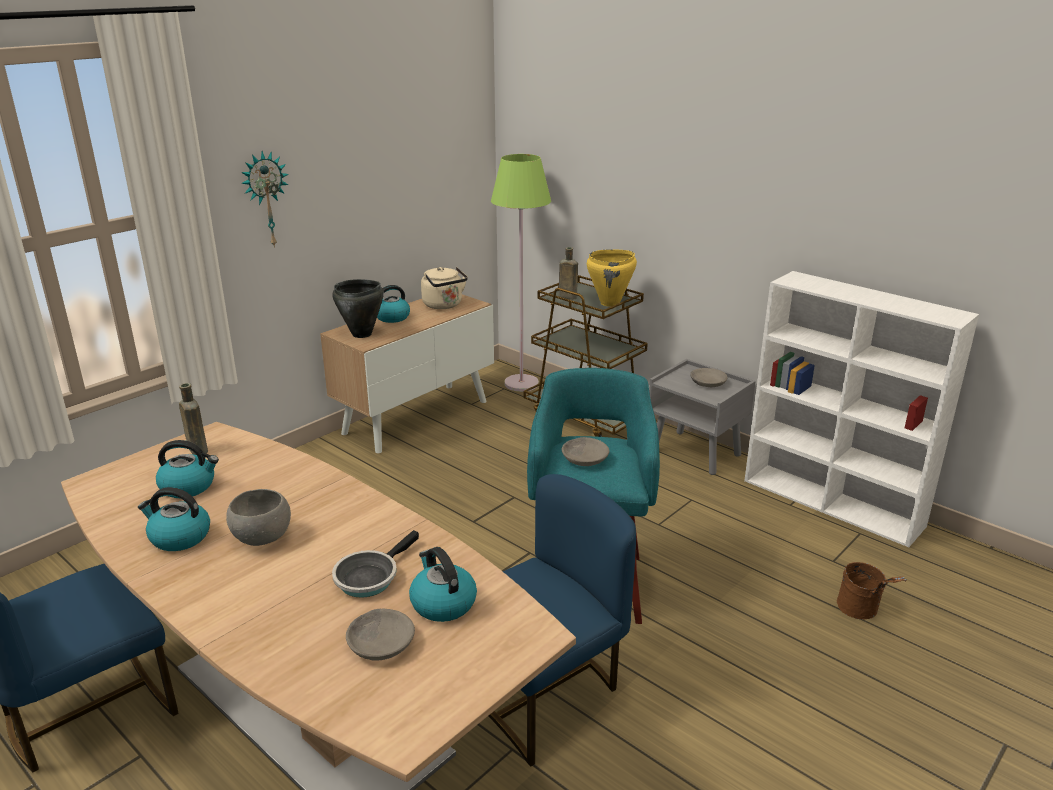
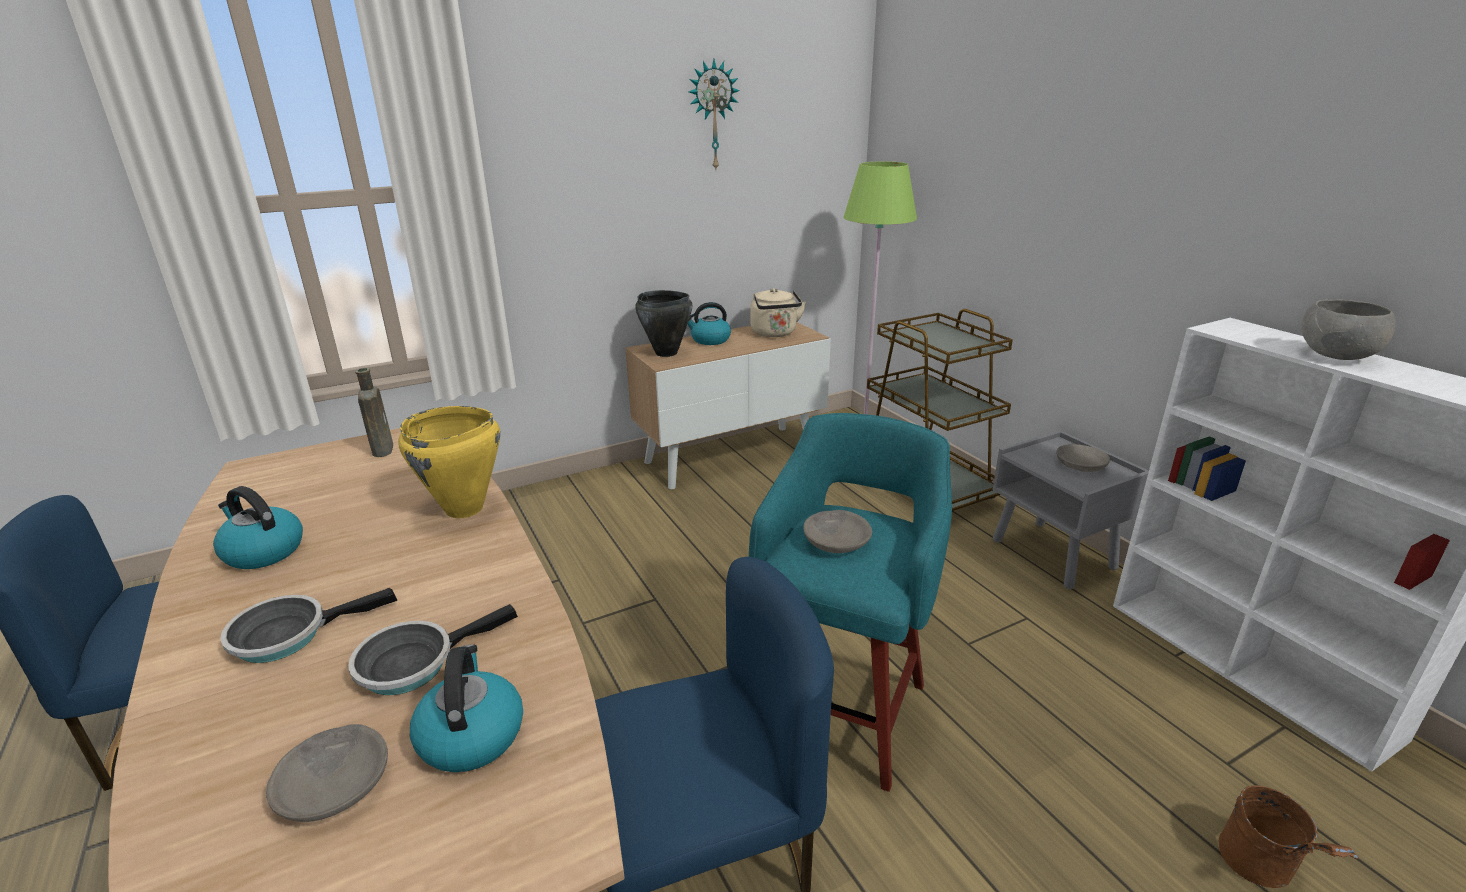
camera: 20 degrees right, 0 degrees up
(189, 486) = (333, 490): kettle -> none
(262, 538) = (344, 573): grey bowl -> grey bowl (1336, 356)
(262, 581) = (288, 634): none -> frying pan
(265, 199) = (565, 186): wall clock -> wall clock (712, 116)
(566, 297) = (913, 335): brown bottle -> none
(610, 303) = (965, 347): yellow cooking pot -> yellow cooking pot (464, 509)

